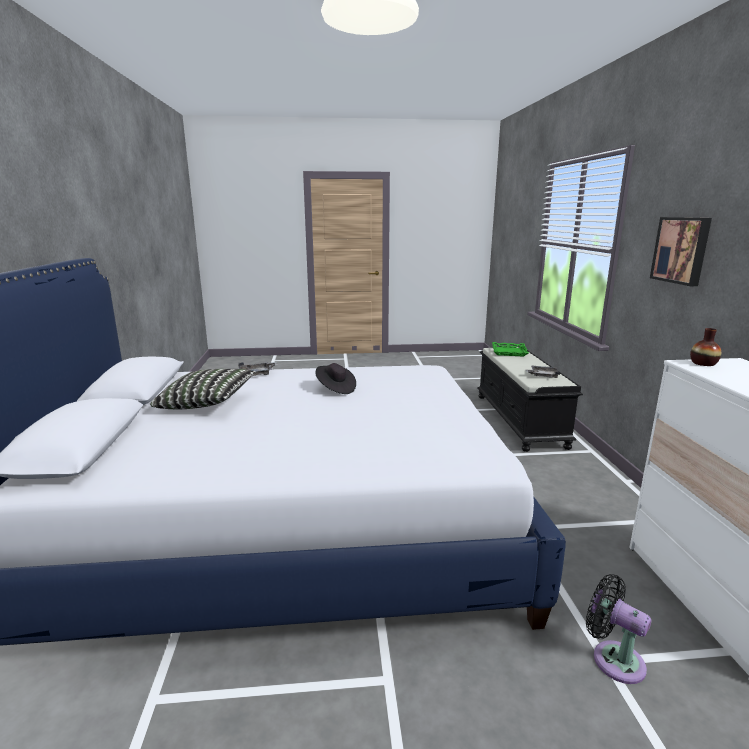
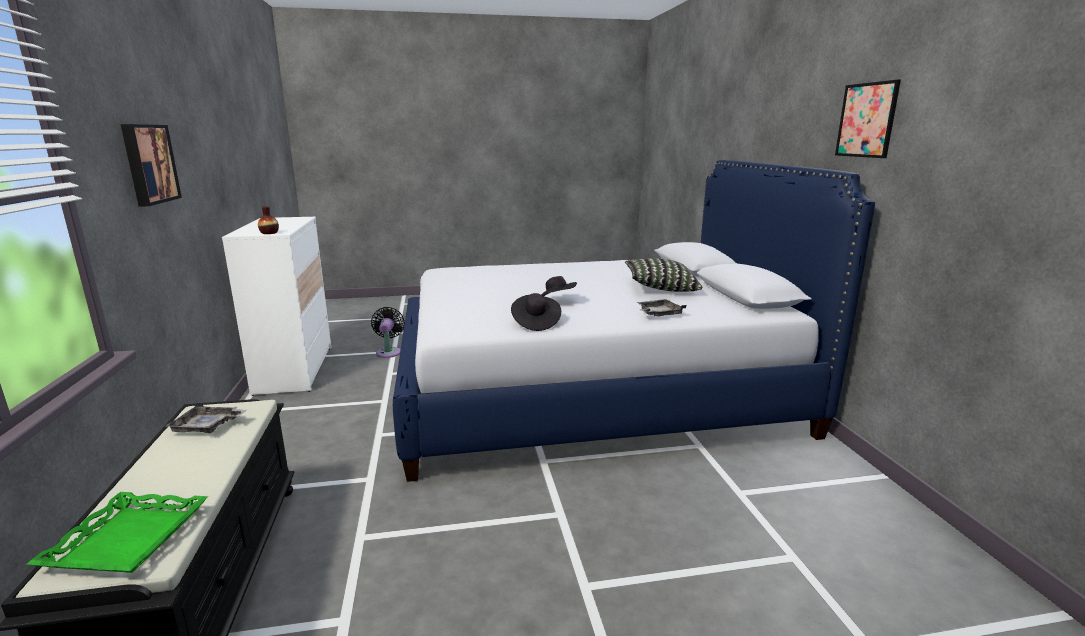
camera: 175 degrees right, 0 degrees up
(59, 213) = (866, 120): none -> picture
(362, 370) = (535, 323): none -> black hat
(613, 658) = (389, 352): black fan -> black fan turned 135 degrees counterclockwise

